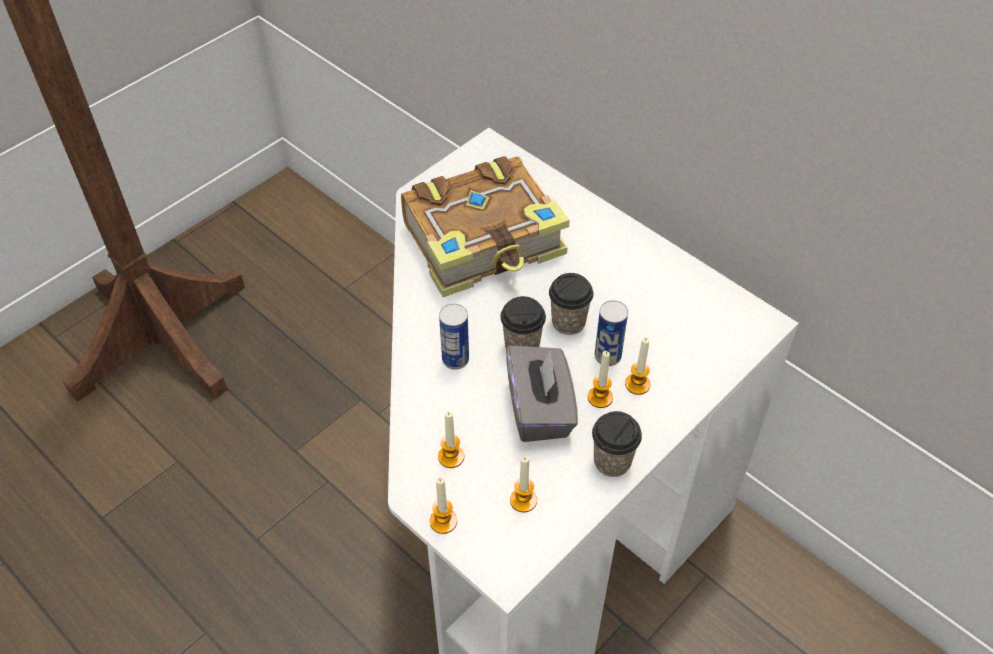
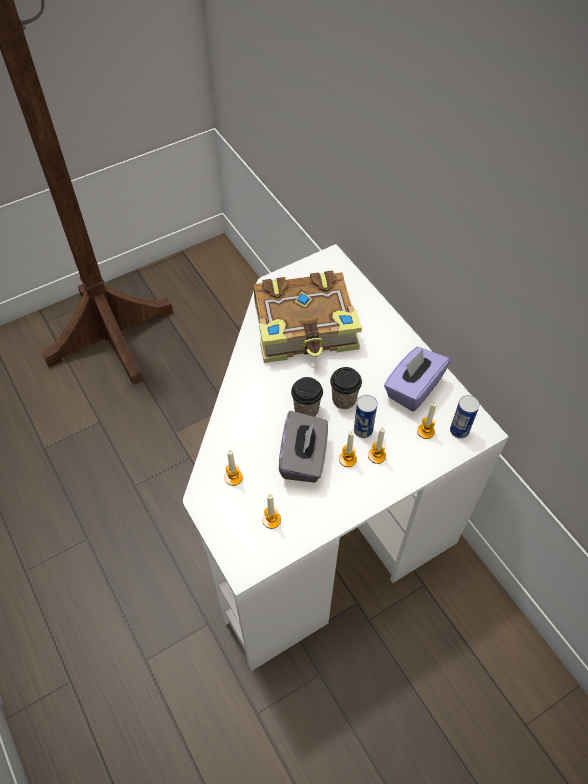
camera: 15 degrees right, 5 degrees up
(443, 521) = (214, 521): candle -> candle (425, 431)
(455, 359) = (258, 409): can -> can (459, 431)
(612, 461) = (340, 507): cup -> none
(655, 289) = (413, 388): none -> purple tissue box

